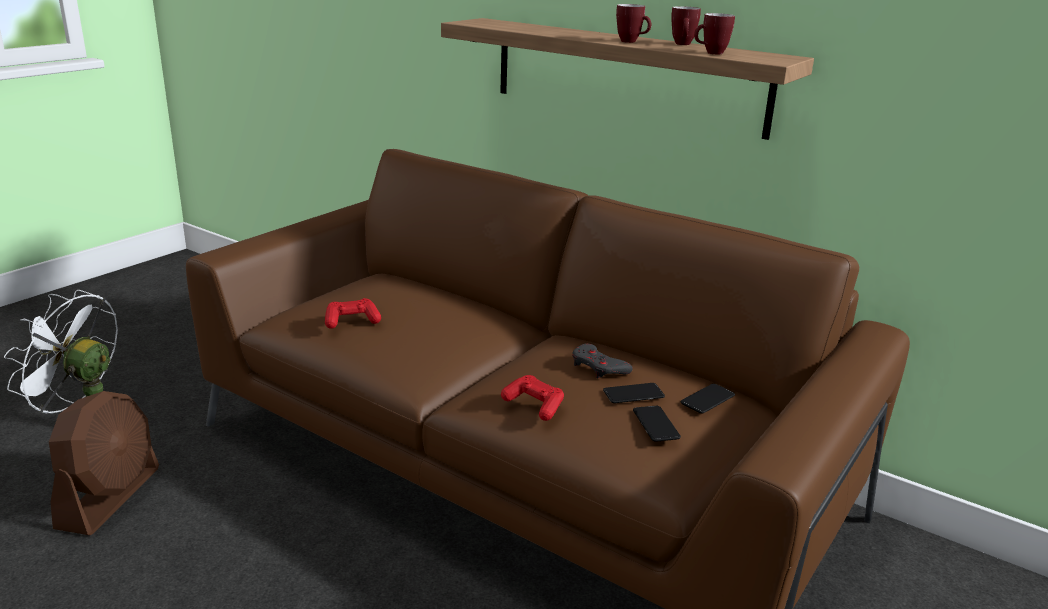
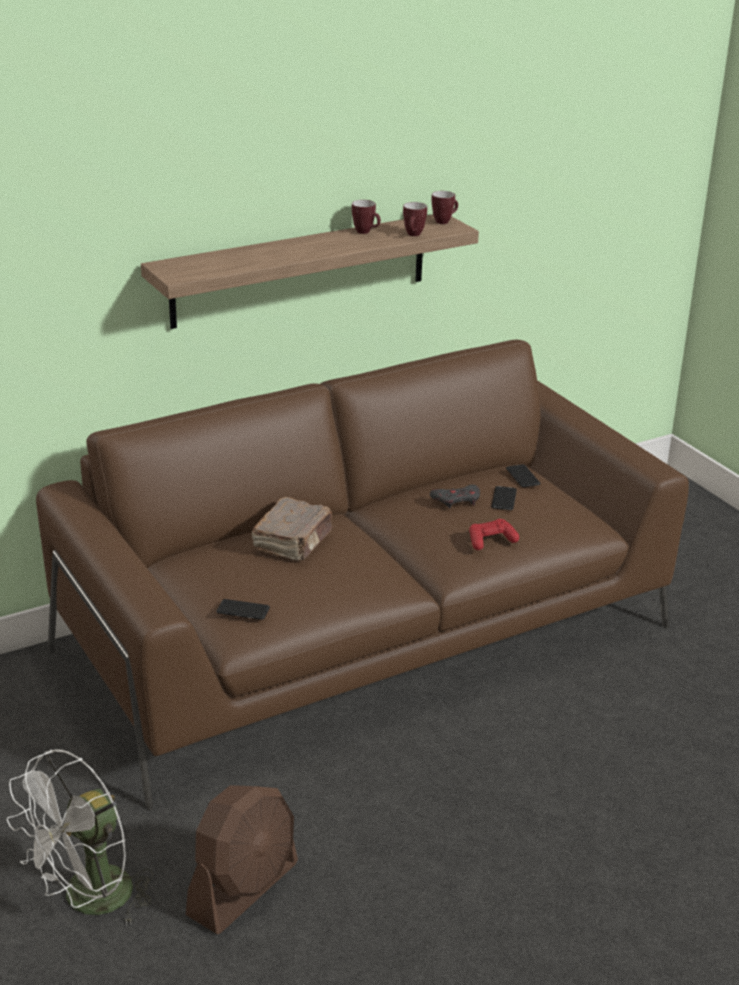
camera: 65 degrees left, 5 degrees up
(110, 497) = (243, 889): brown fan -> brown fan turned 90 degrees clockwise
(352, 321) = (294, 588): red game controller -> none
(433, 305) = (294, 542): none -> brown book
(632, 42) = (342, 244): mug -> mug (444, 221)
(656, 424) = (545, 504): phone -> phone (243, 610)

